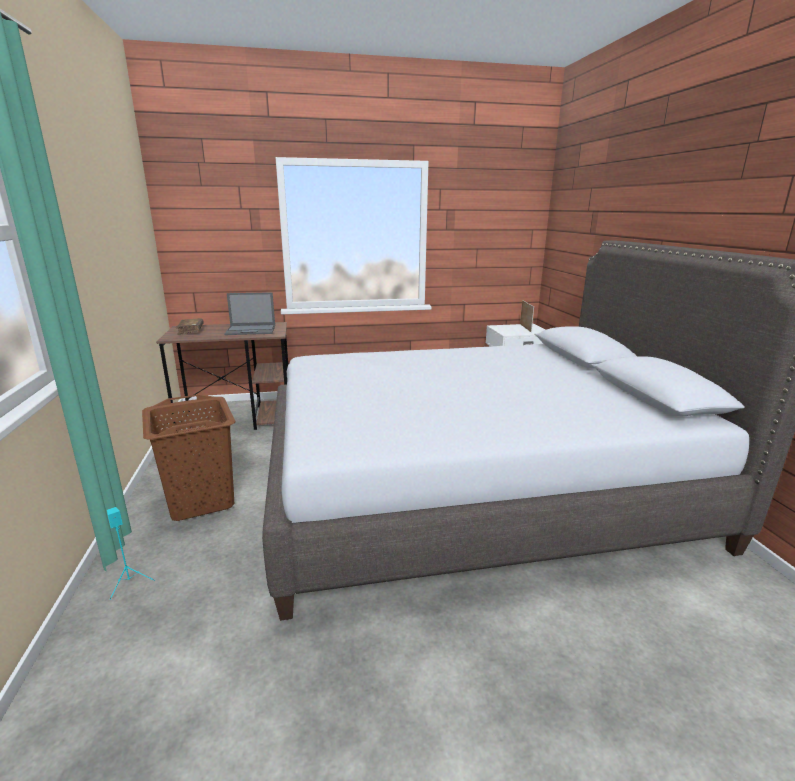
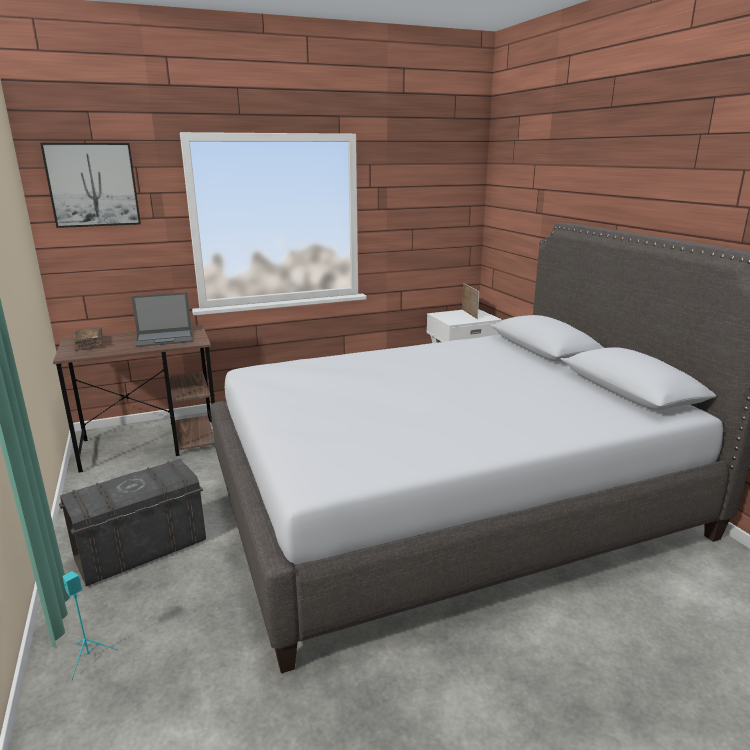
camera: 10 degrees left, 0 degrees up
(200, 501) = (140, 550): brown laundry basket -> grey storage box
(203, 200) = (93, 185): none -> picture

